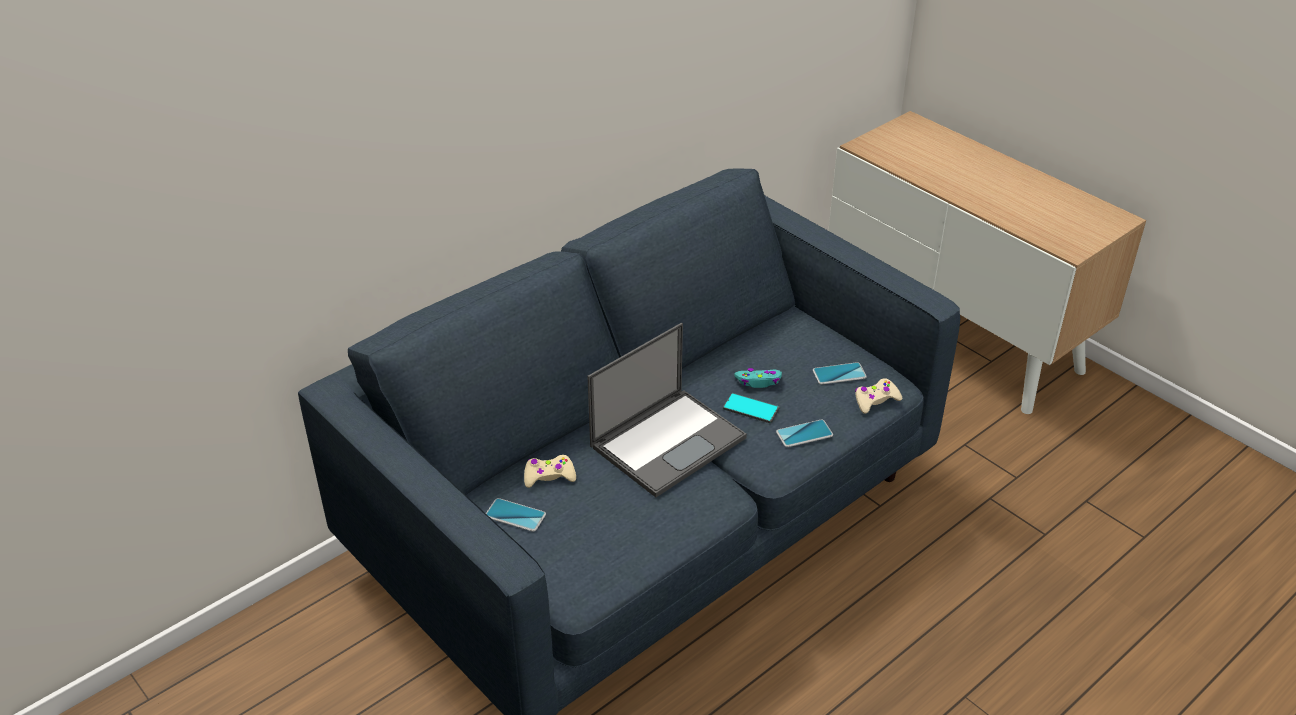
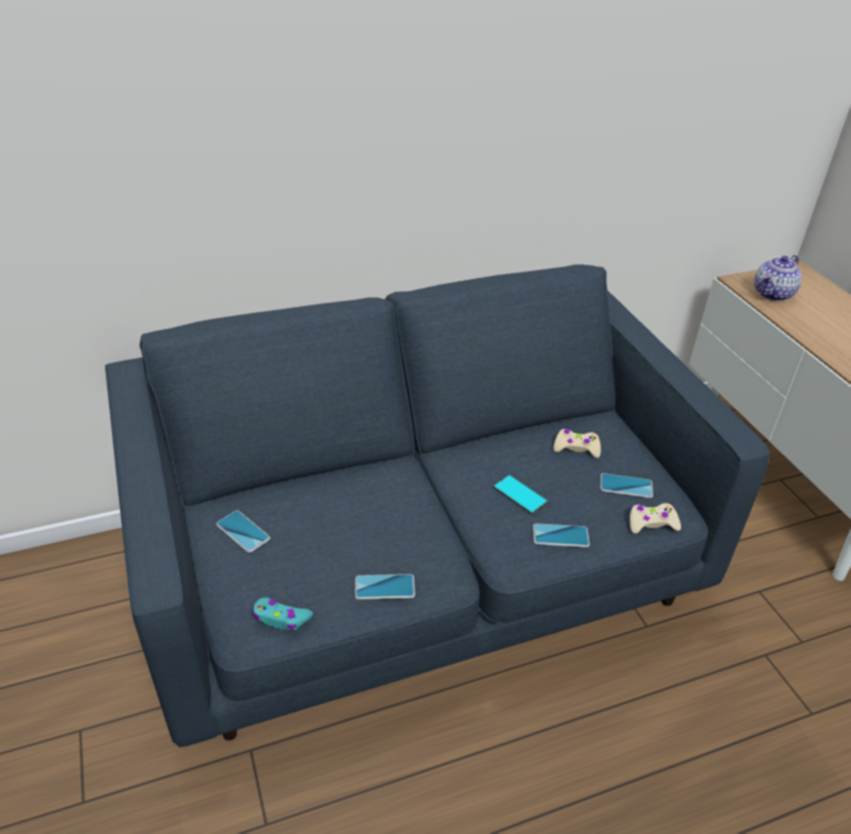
camera: 20 degrees right, 0 degrees up
(549, 476) = (296, 504): beige game controller -> beige game controller (576, 448)
(669, 441) = (424, 503): laptop -> none
(676, 522) = (384, 587): none -> phone
(758, 381) = (541, 471): turquoise game controller -> turquoise game controller (281, 618)
(898, 152) = (773, 294): none -> teapot

